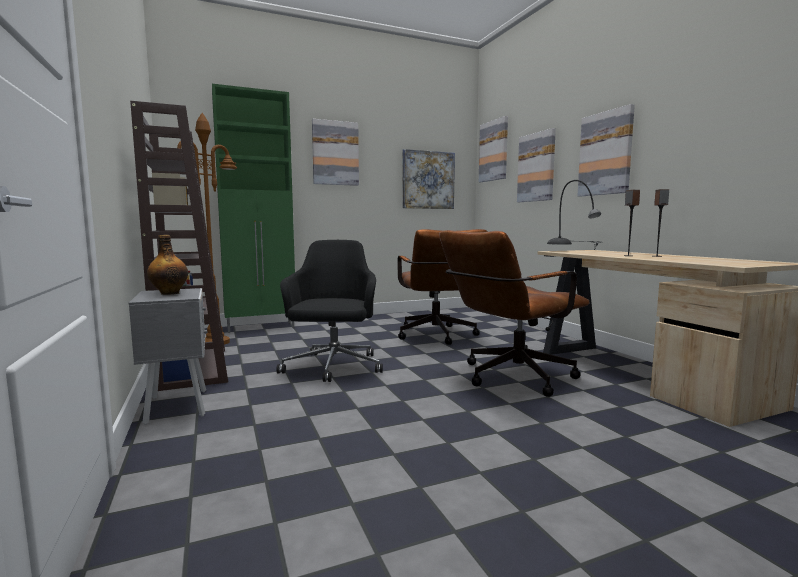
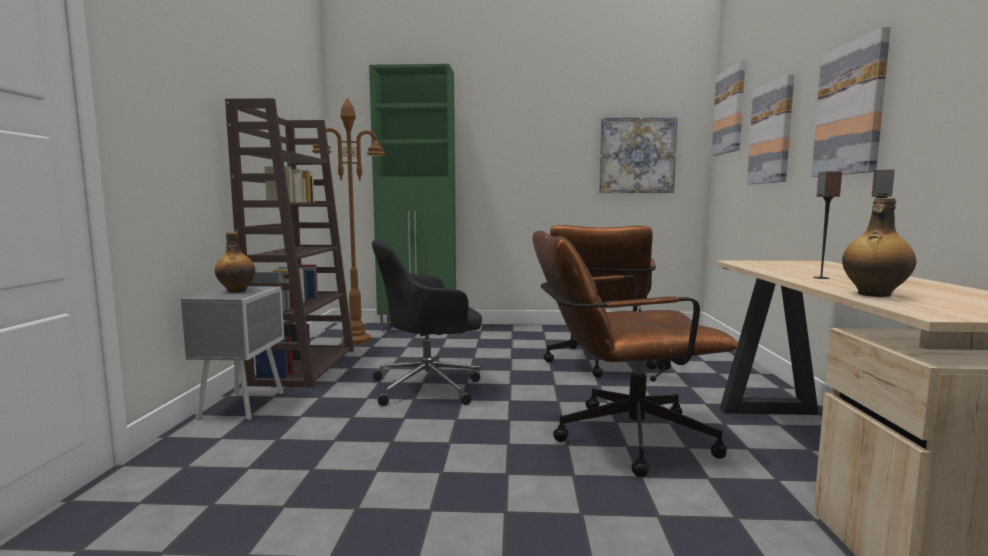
camera: 25 degrees right, 0 degrees up
(333, 367) = (429, 386): black office chair -> black office chair turned 135 degrees counterclockwise
(335, 153) = (513, 129): picture -> none
(573, 251) = (770, 263): grey table lamp -> none
(681, 260) = (873, 294): none -> bottle

